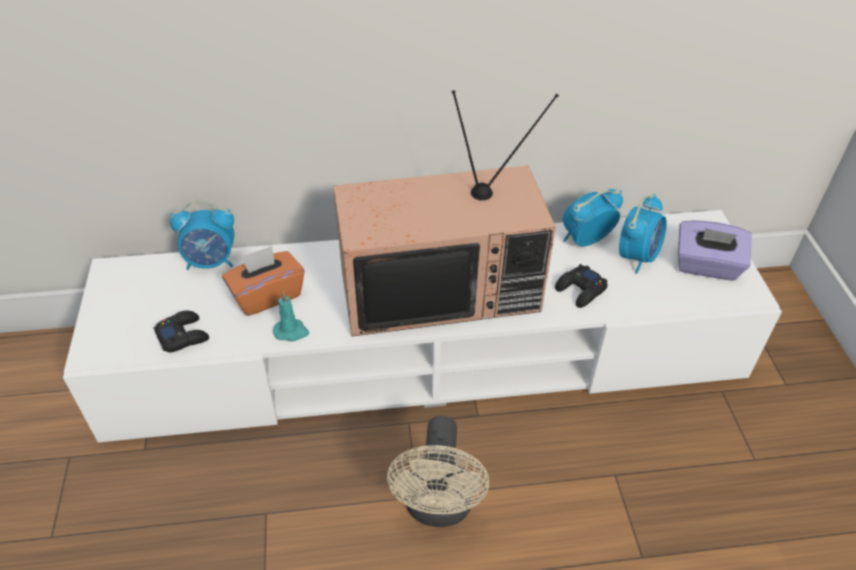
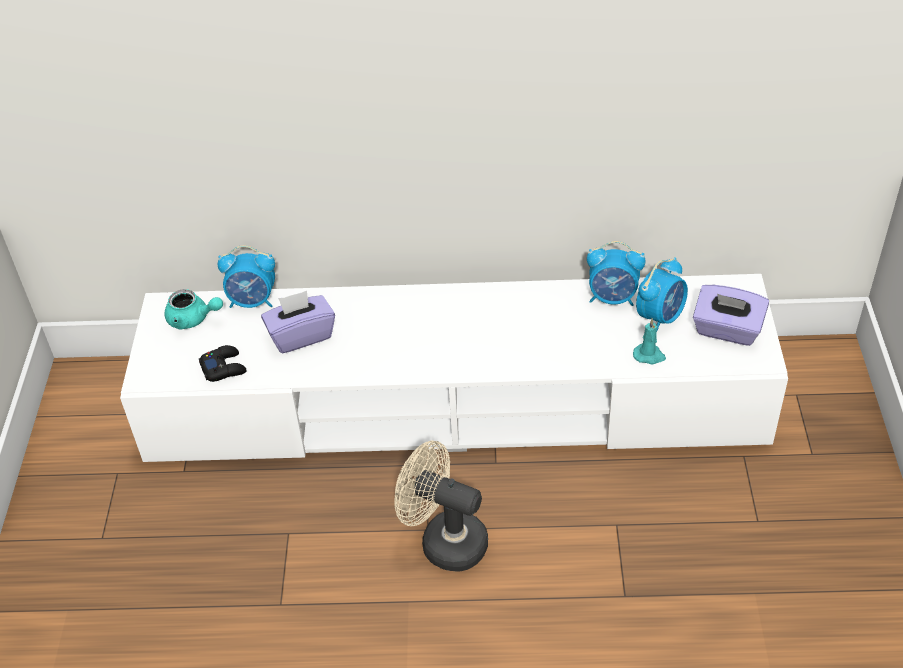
camera: 10 degrees right, 0 degrees up
(146, 284) = (193, 319): none -> turquoise teapot
(267, 295) = (301, 335): orange tissue box -> purple tissue box
(291, 331) = (320, 370): turquoise candle -> turquoise candle (649, 355)
(438, 508) = (444, 541): beige fan -> beige fan turned 105 degrees clockwise
(441, 287) = (463, 337): television -> none
(580, 290) = (596, 347): black game controller -> none
(585, 240) = (613, 298): alarm clock -> alarm clock turned 150 degrees counterclockwise

